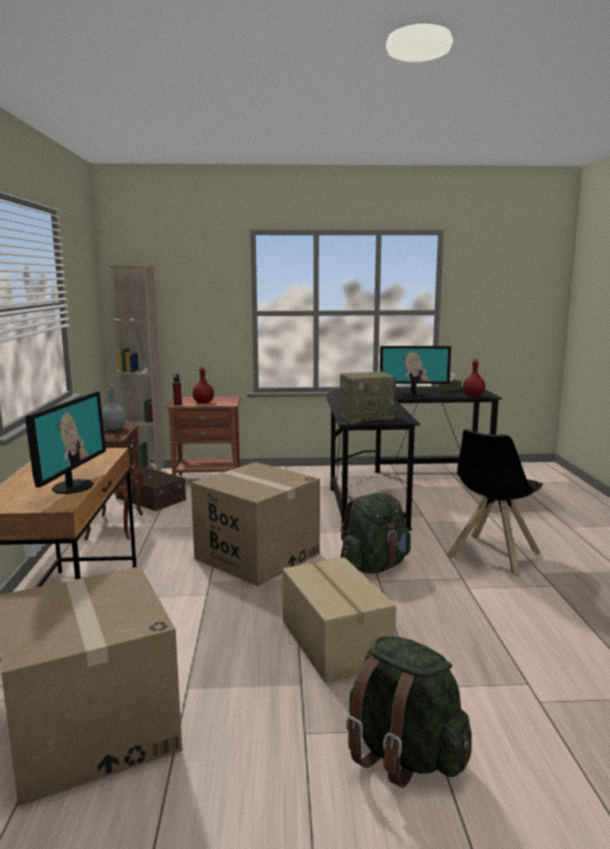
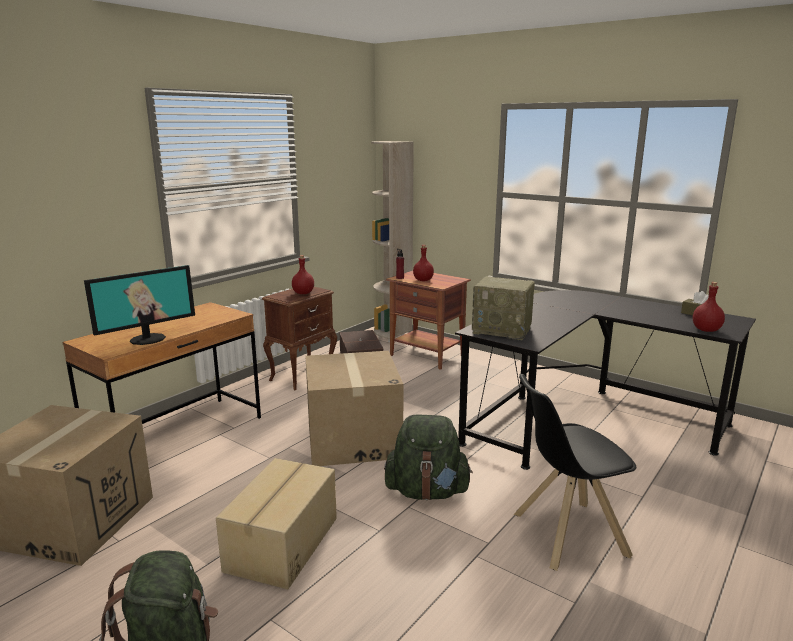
camera: 40 degrees right, 5 degrees up
(114, 429) = (303, 293): grey bottle -> red bottle
(413, 394) = (631, 312): monitor -> none

